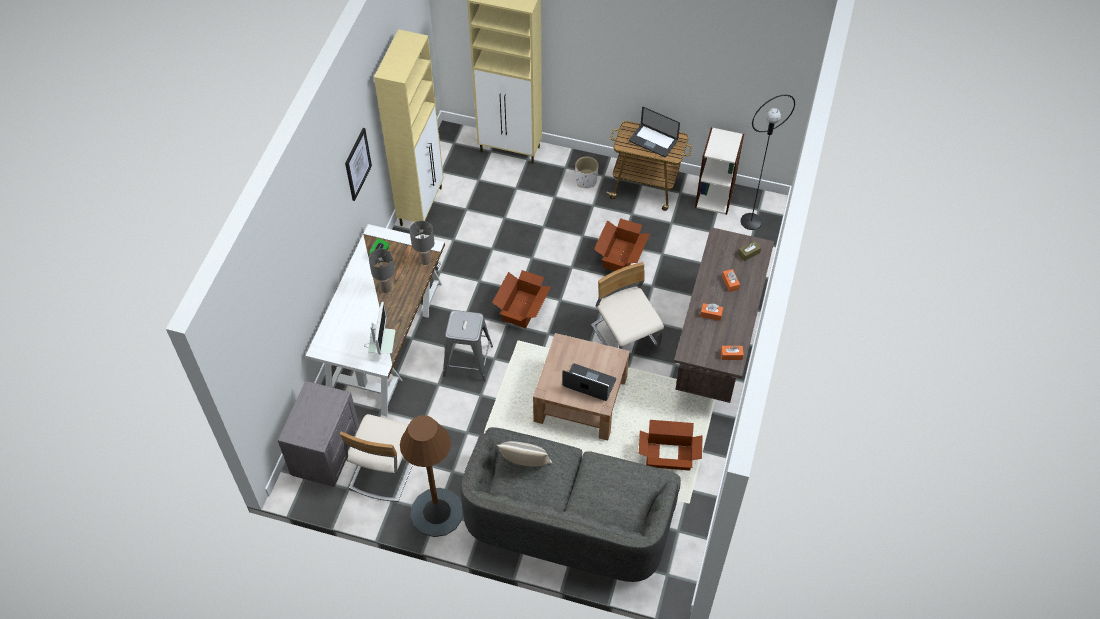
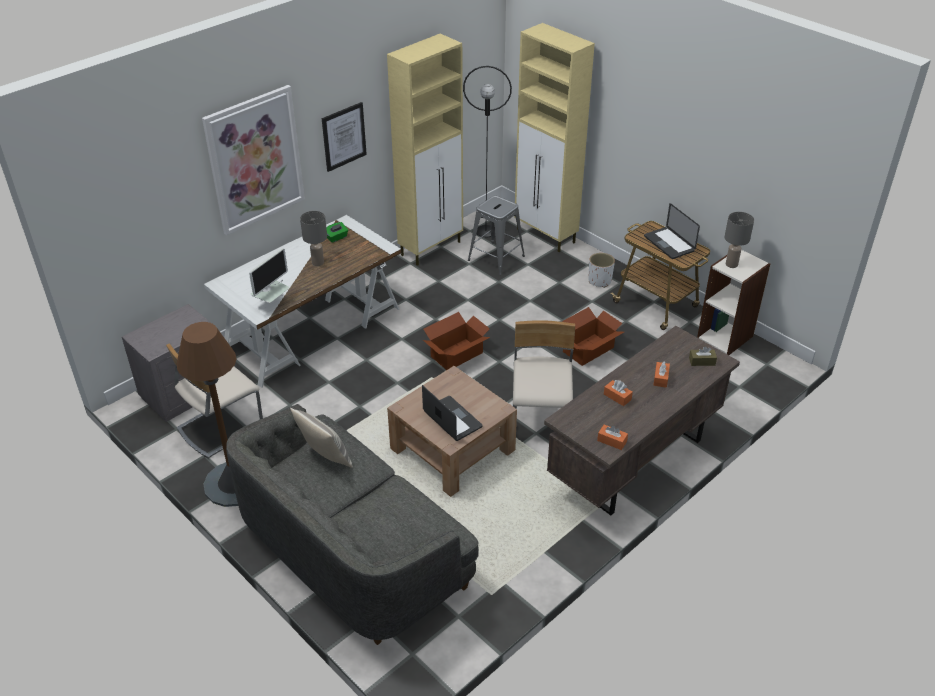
camera: 30 degrees right, 15 degrees down
(316, 232) = (255, 160): none -> picture
(425, 260) = (371, 255): grey table lamp -> grey table lamp (731, 264)
(467, 361) = (371, 374): grey stool -> grey stool (496, 258)
(668, 456) = (503, 539): cardboard box -> none
(751, 221) = (751, 371): black floor lamp -> black floor lamp (485, 231)

